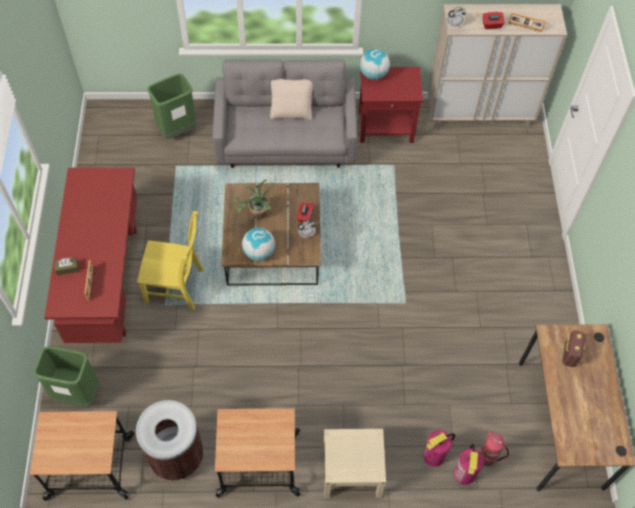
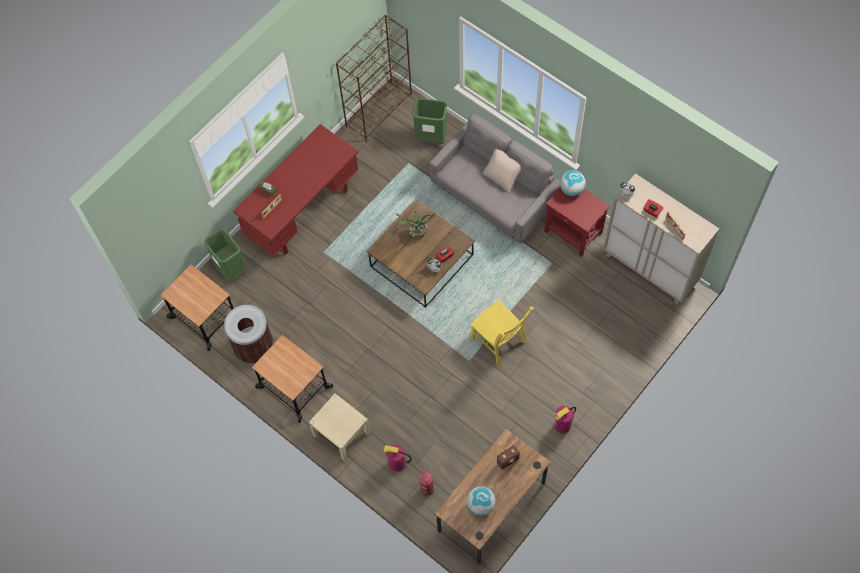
camera: 45 degrees right, 5 degrees up
(101, 137) = (379, 110): none -> brown bookcase
(177, 287) = (340, 246): yellow chair -> yellow chair (499, 342)
(259, 252) = (395, 259): globe -> globe (481, 505)
(464, 473) = (405, 487): fire extinguisher -> fire extinguisher (562, 425)

